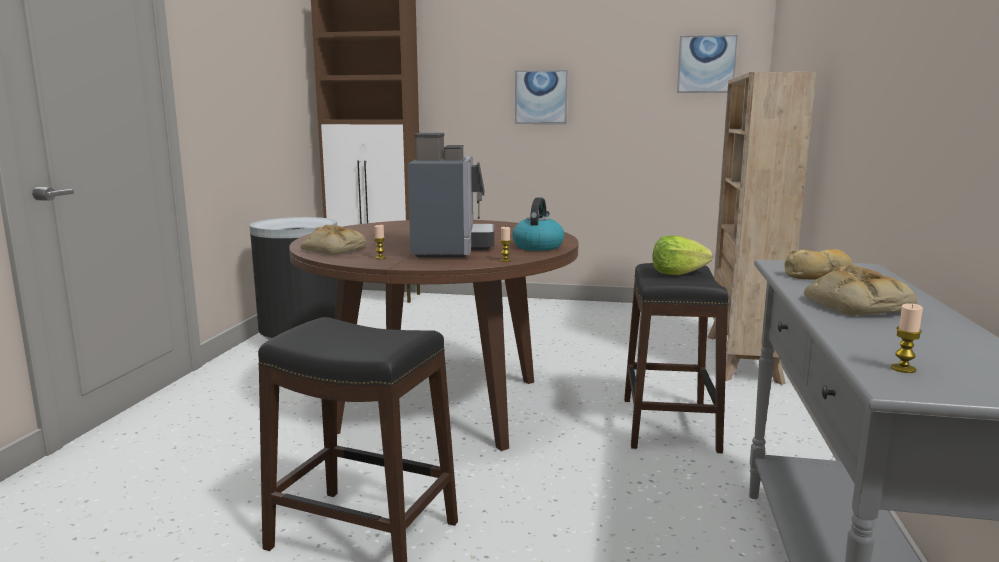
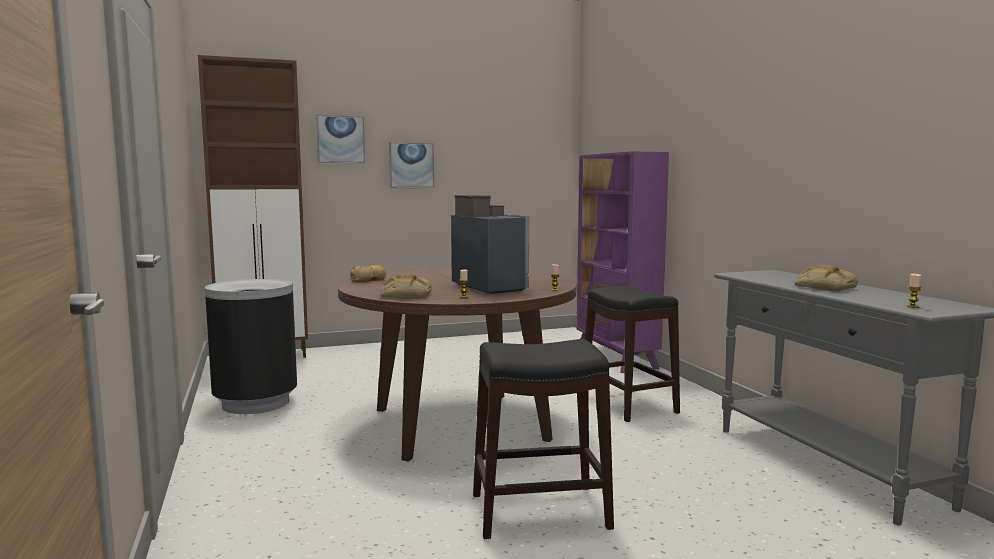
camera: 30 degrees left, 5 degrees down
(538, 246) = (545, 280): kettle -> none
(677, 273) = (629, 292): lettuce -> none
(706, 64) = (536, 142): picture -> picture (340, 139)
(742, 359) = (615, 358): beige bookcase -> purple bookcase
(819, 276) = (769, 277): bread -> bread (369, 280)

